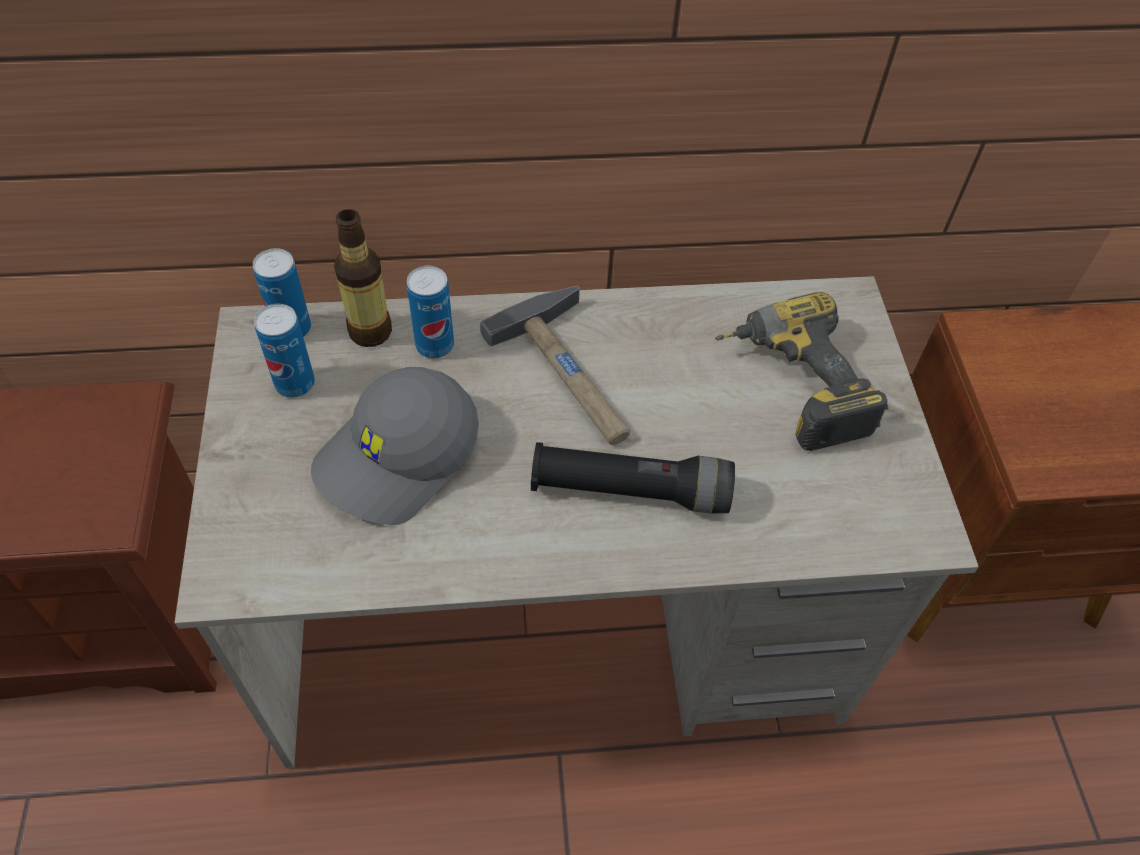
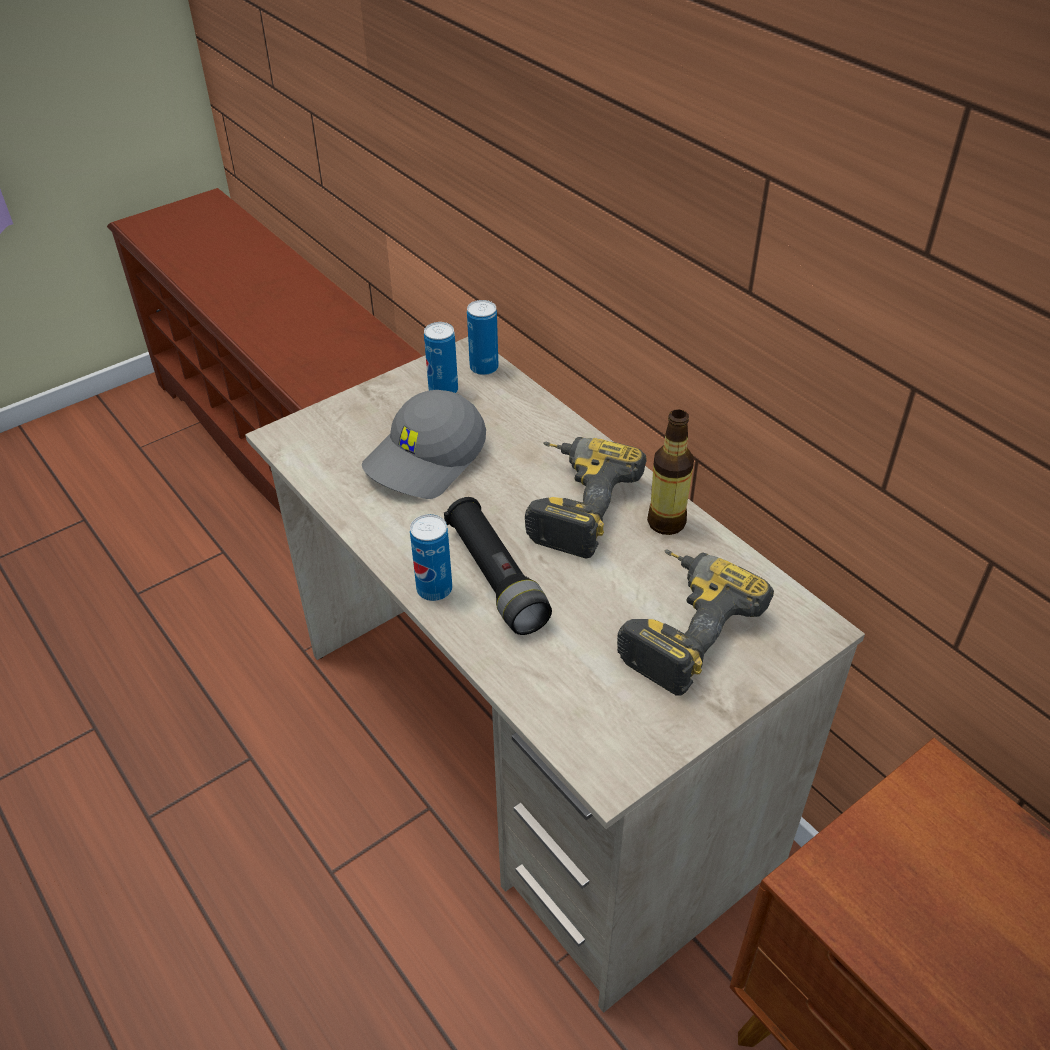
camera: 60 degrees right, 10 degrees down
(370, 332) = (514, 399): bottle -> bottle (666, 522)
(399, 458) = (426, 460): grey cap -> grey cap turned 60 degrees counterclockwise
(435, 345) = (531, 430): can -> can (434, 589)
(573, 374) = (571, 504): hammer -> power drill

